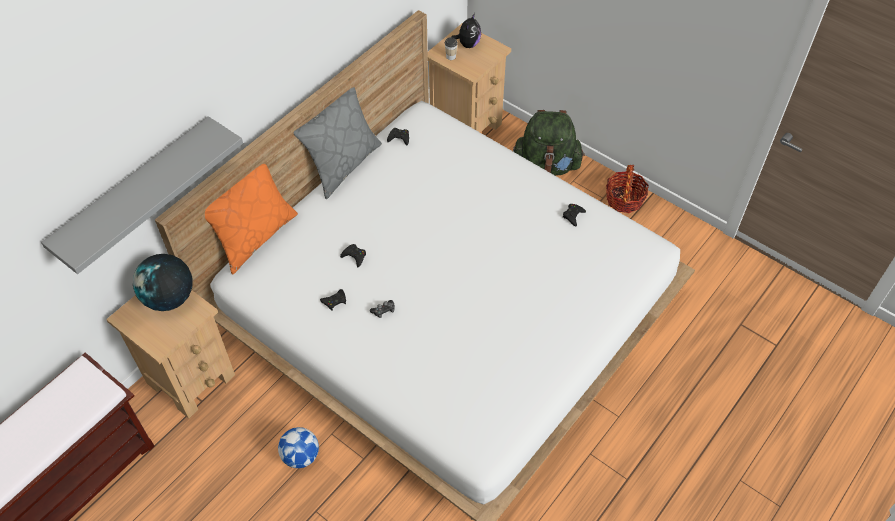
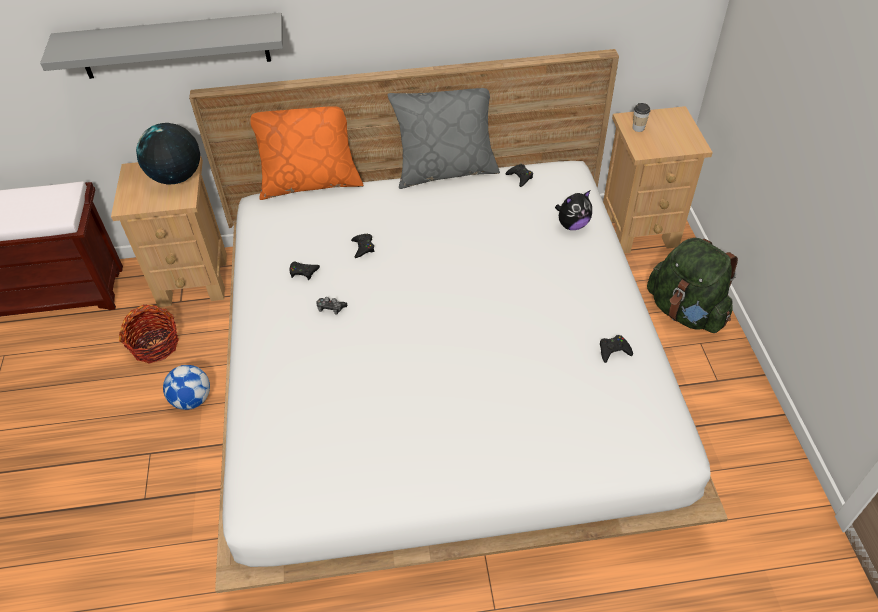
camera: 45 degrees right, 5 degrees down
(468, 44) = (669, 126): plush toy -> plush toy (572, 225)
(624, 199) = (741, 398): basket -> basket (155, 345)

